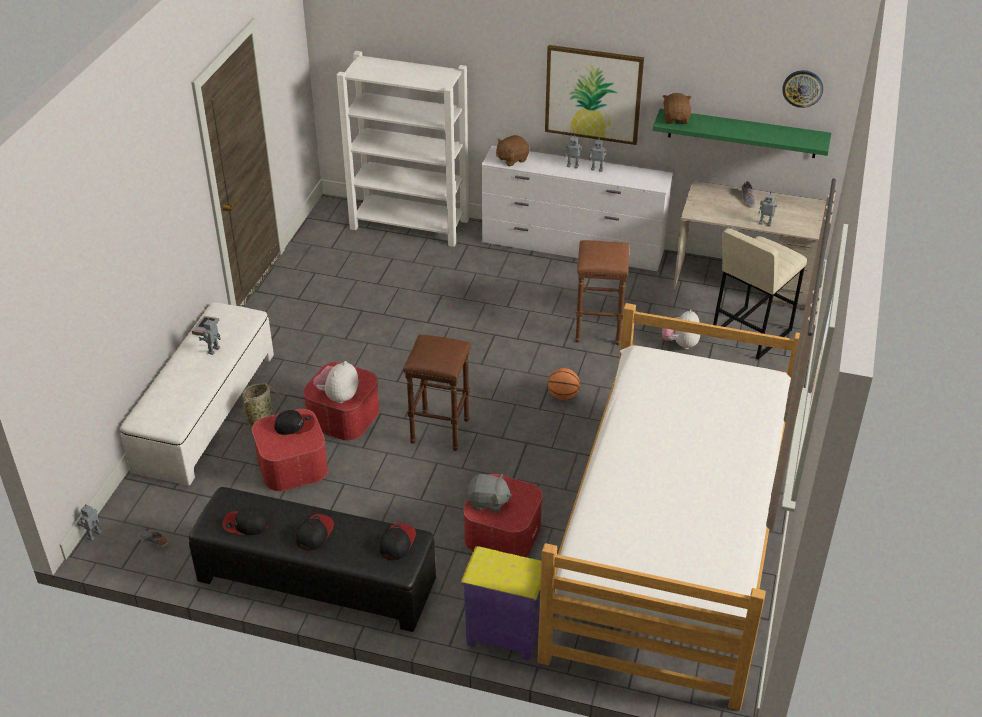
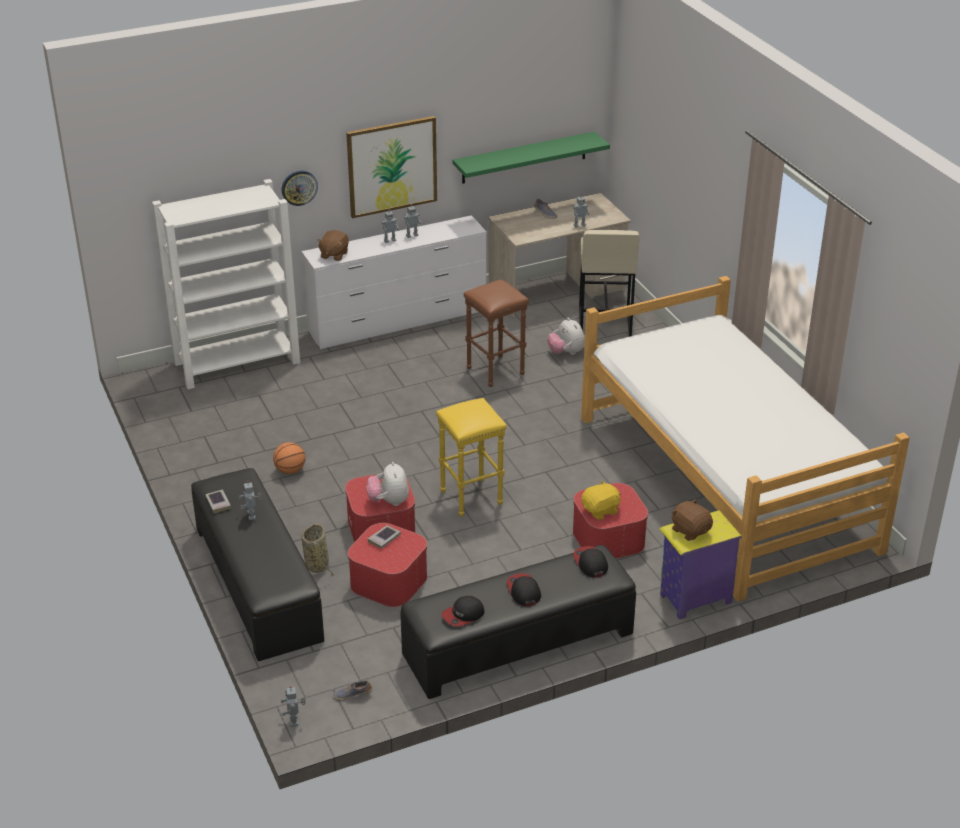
camera: 40 degrees left, 5 degrees down
(205, 410) = (256, 583): white bench -> black bench
(295, 425) = (384, 539): cap -> book
(441, 430) = (471, 496): brown stool -> yellow stool
(488, 502) = (601, 511): grey plush toy -> yellow plush toy
(563, 396) = (530, 427): basketball -> basketball (290, 470)
(676, 119) = (475, 162): brown plush toy -> brown plush toy (690, 530)
(802, 88) = (568, 100): wall clock -> wall clock (299, 187)

